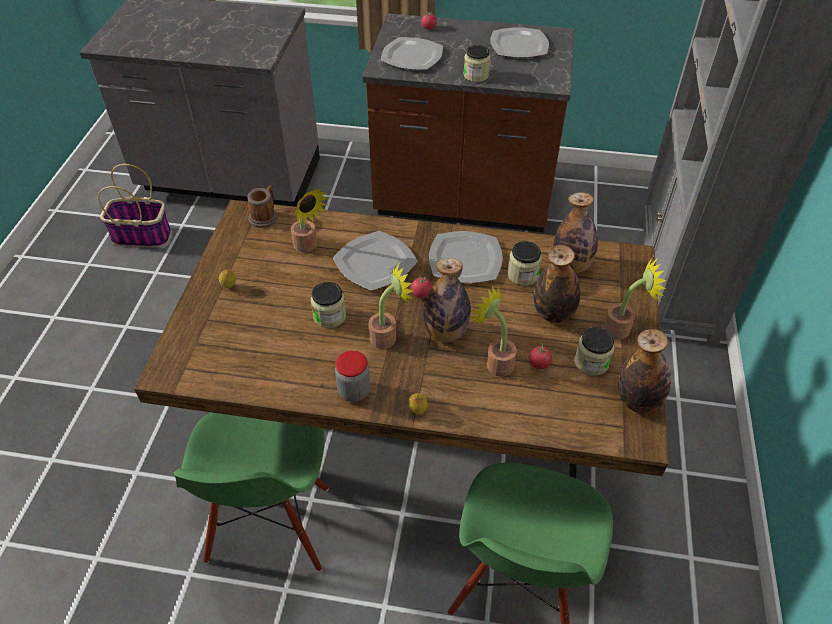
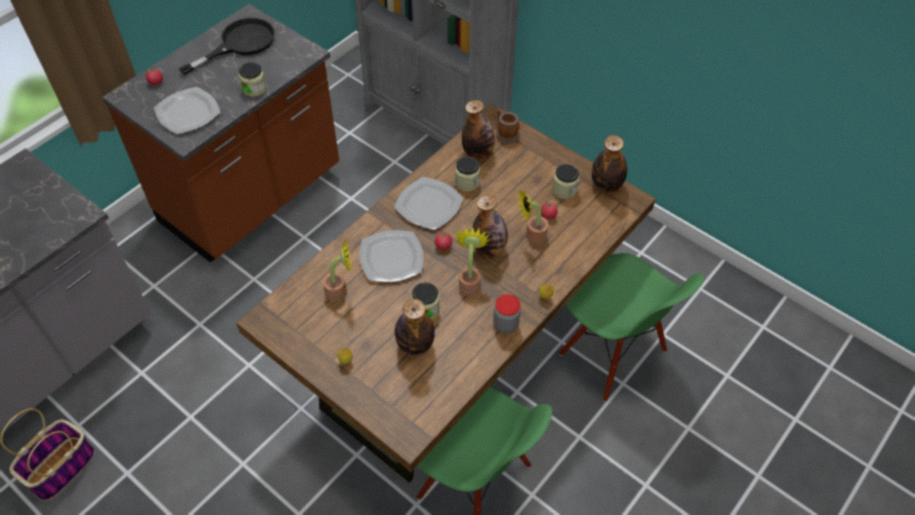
camera: 60 degrees left, 5 degrees up
(265, 216) = (279, 305): mug -> mug (505, 133)
(519, 45) = (239, 44): plate -> black frying pan
(553, 314) = (513, 186): bottle -> bottle (415, 345)
(622, 328) = (548, 160): potted plant -> none

